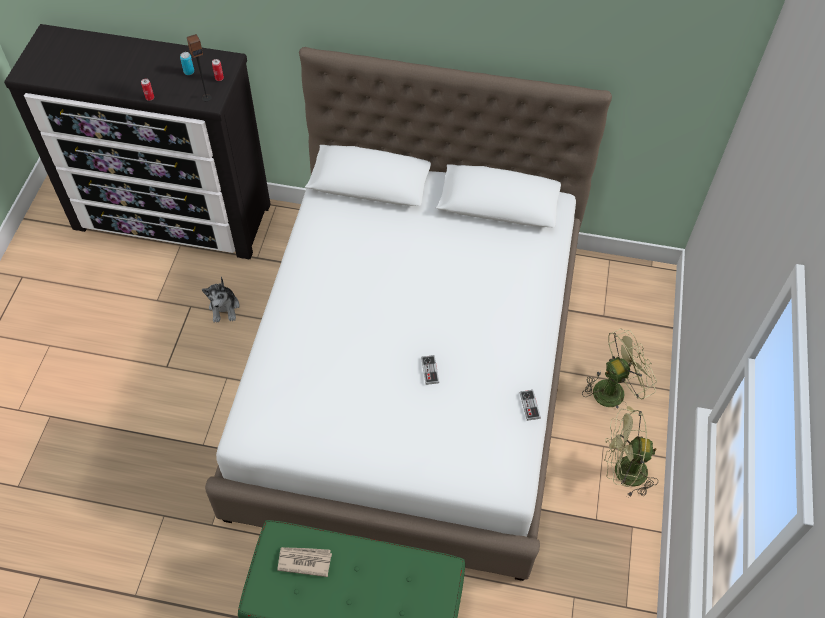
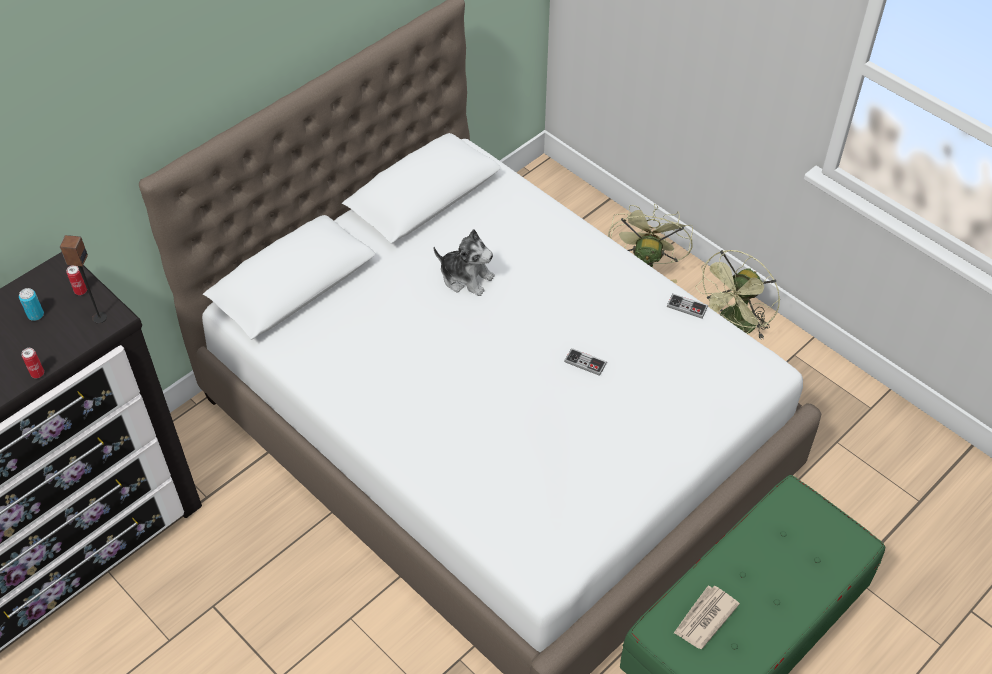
camera: 55 degrees left, 5 degrees down
(224, 307) = (248, 569): plush toy -> plush toy (466, 277)

